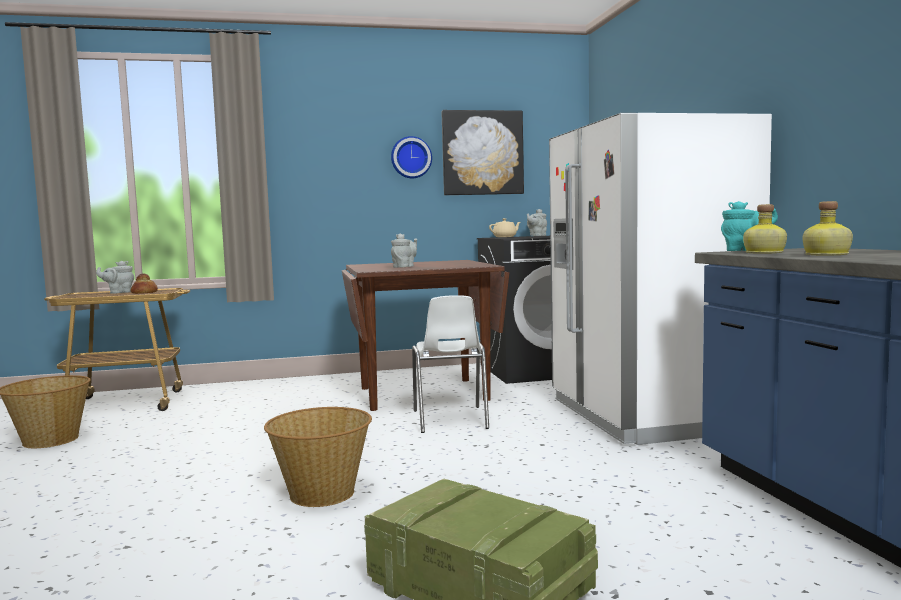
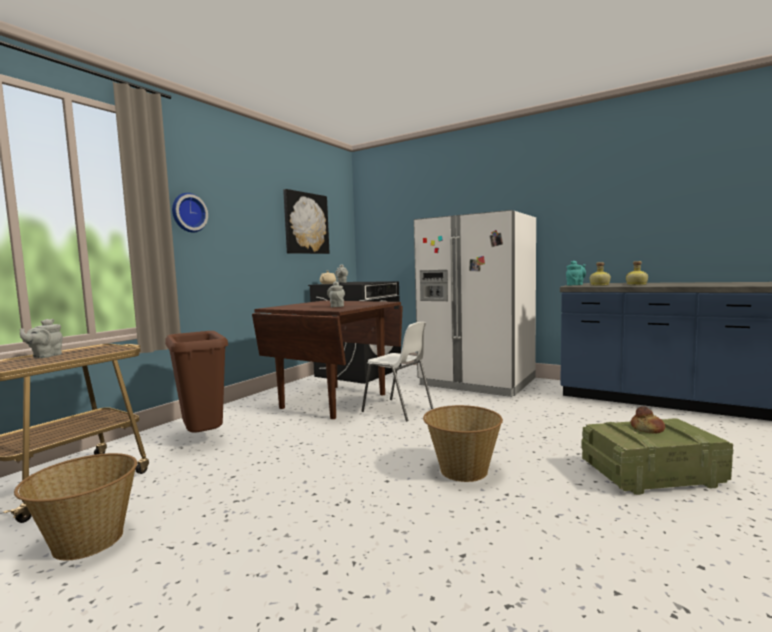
camera: 45 degrees left, 0 degrees up
(145, 293) = (92, 352): bread -> bread (647, 429)
(251, 398) = (204, 438): none -> brown trash can
(411, 157) = (266, 223): wall clock -> wall clock (188, 213)

